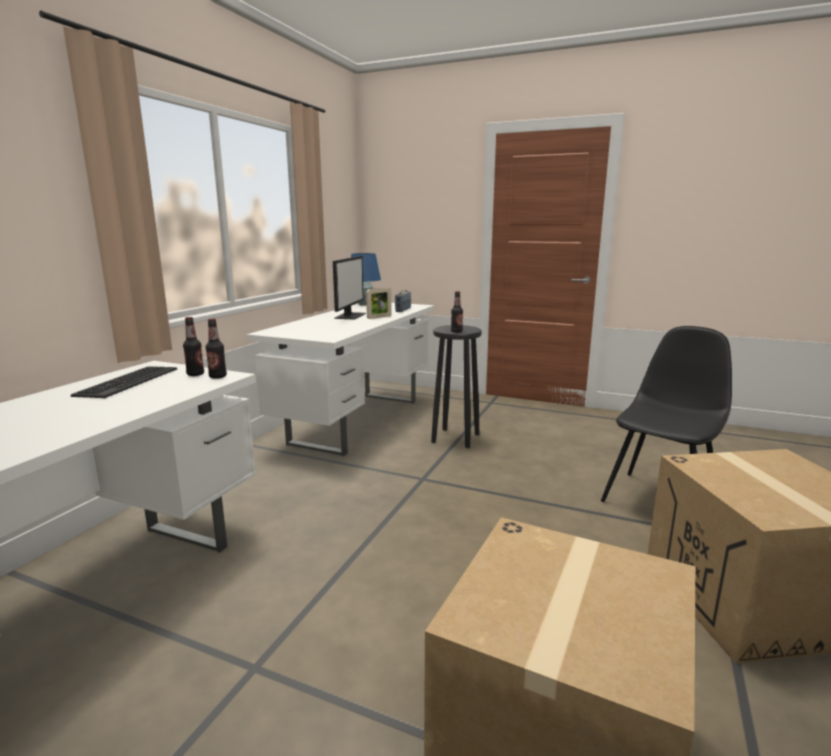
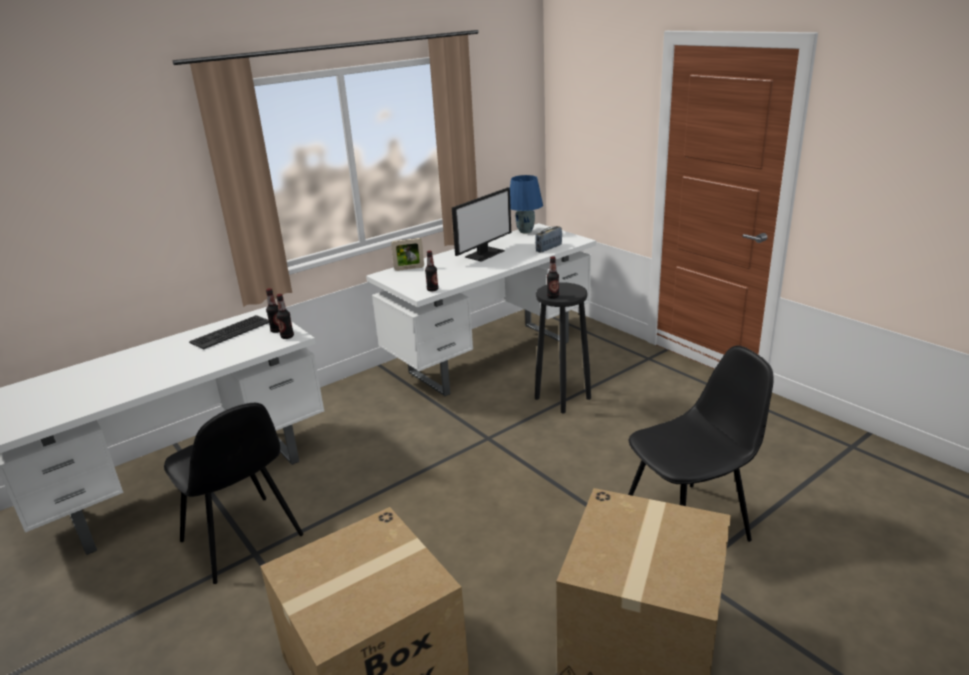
camera: 30 degrees right, 10 degrees up
(220, 656) = (243, 540): none -> black chair
(337, 335) = (432, 289): none -> bottle
(379, 317) = (507, 260): picture frame -> picture frame (409, 268)

